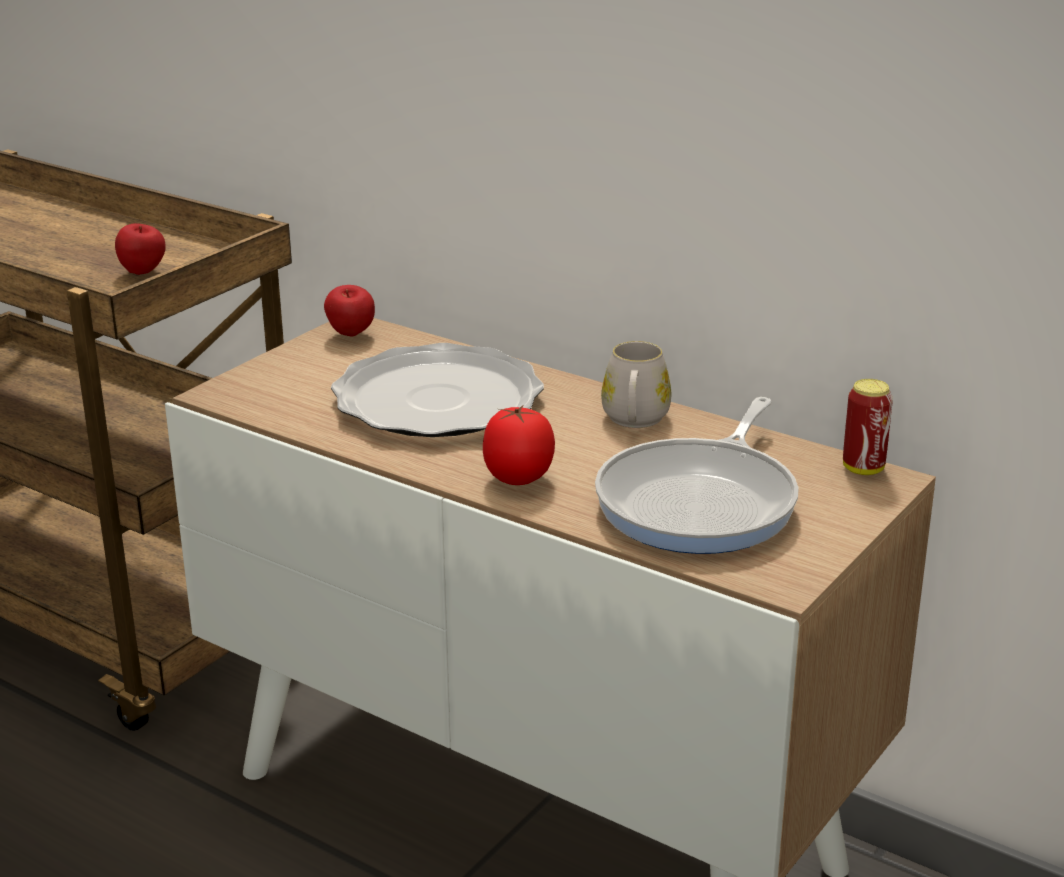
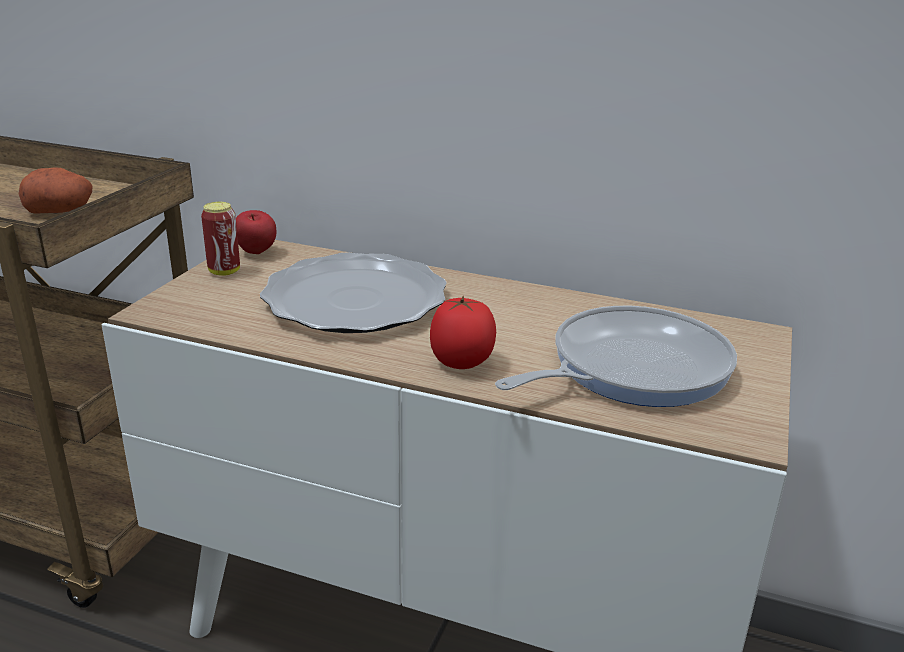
camera: 15 degrees left, 0 degrees up
(143, 273) = (61, 211): apple -> potato
(634, 420) = (529, 303): white mug -> none
(702, 503) = (630, 368): frying pan -> frying pan turned 135 degrees counterclockwise
(863, 469) = (735, 326): can -> can (224, 271)

